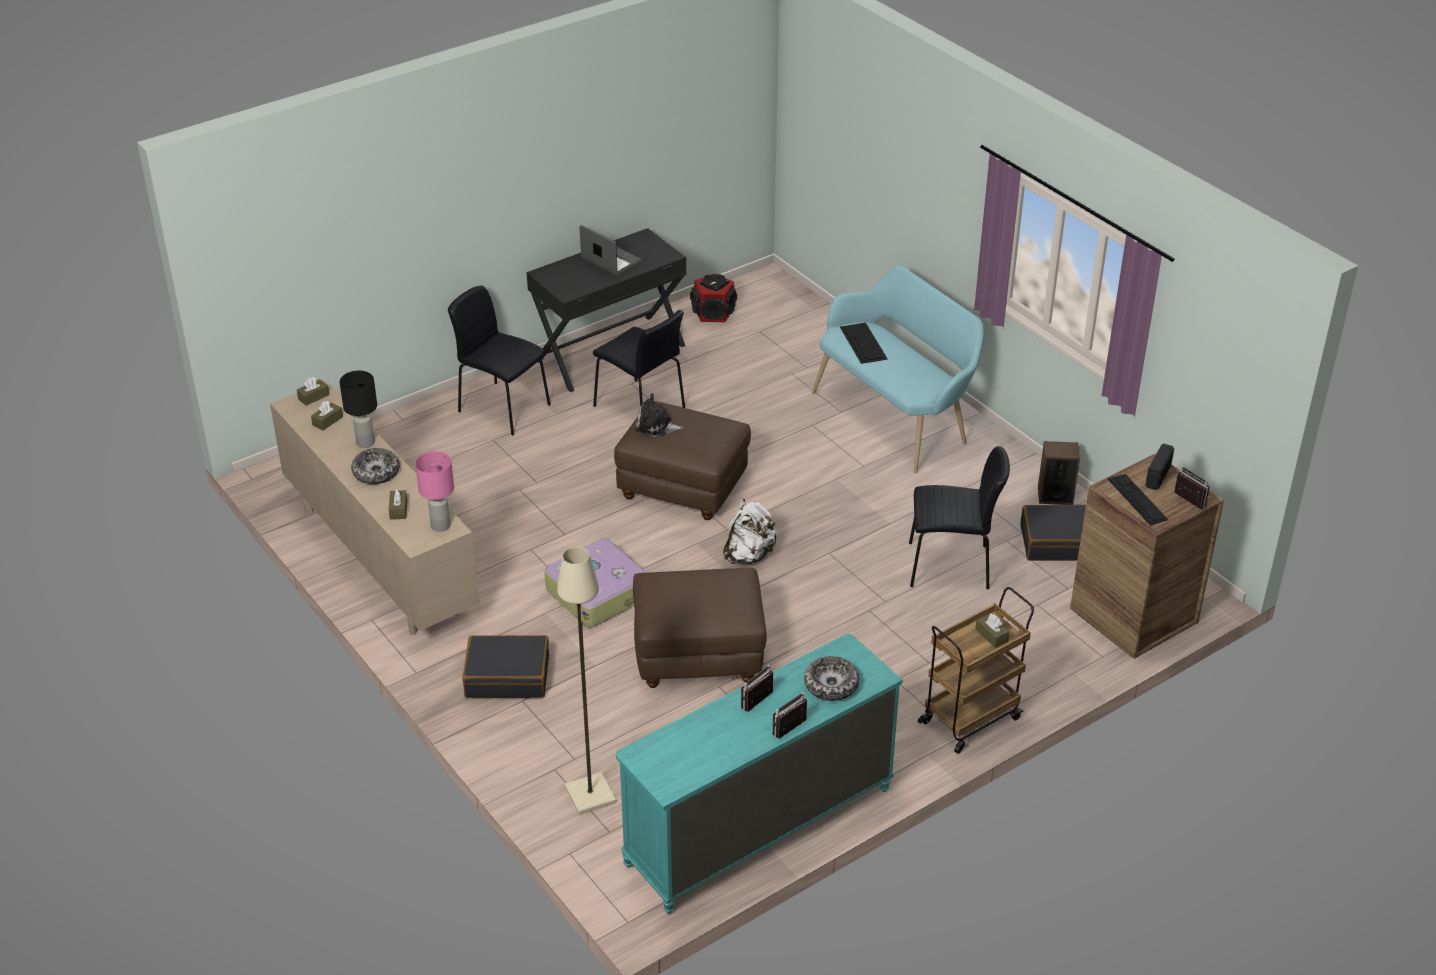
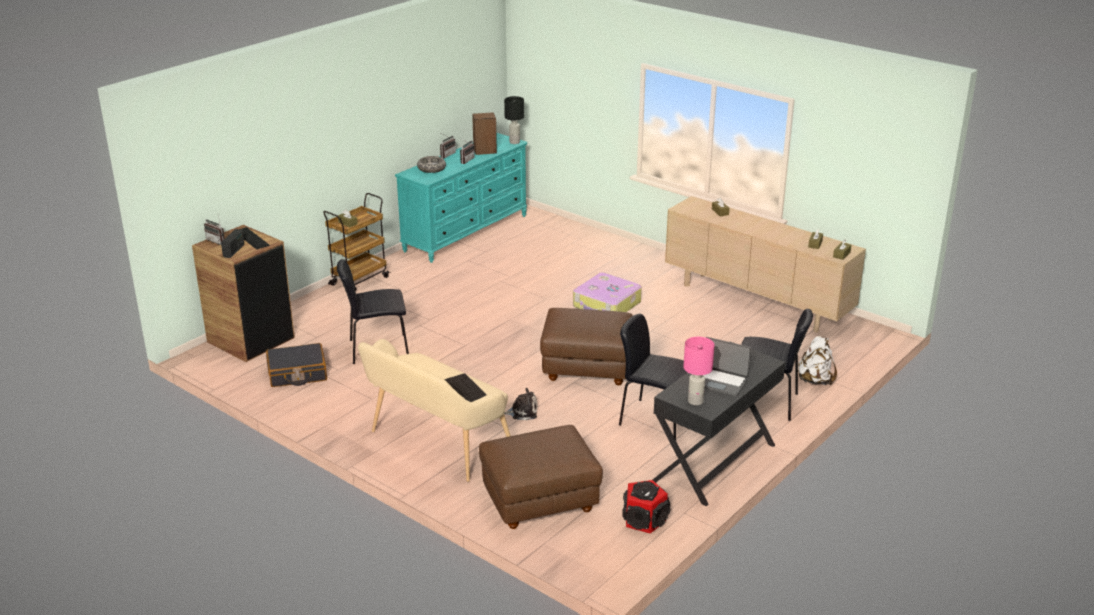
camera: 165 degrees right, 10 degrees down
(365, 443) = (777, 237): black table lamp -> black table lamp (514, 142)
(376, 472) = (753, 225): bowl -> none
(440, 526) = (688, 208): pink table lamp -> pink table lamp (696, 401)
(507, 676) = (632, 265): black suitcase -> none
(591, 795) = (555, 233): beige floor lamp -> none
(656, 426) = (608, 318): plush toy -> plush toy (522, 412)
(699, 654) = (528, 287): brown ottoman -> brown ottoman (539, 502)
(749, 555) = (519, 336): white backpack -> white backpack (815, 380)
(896, 417) = (435, 445): turquoise bench -> beige bench
(1055, 496) = (298, 404): speaker -> speaker (485, 151)

